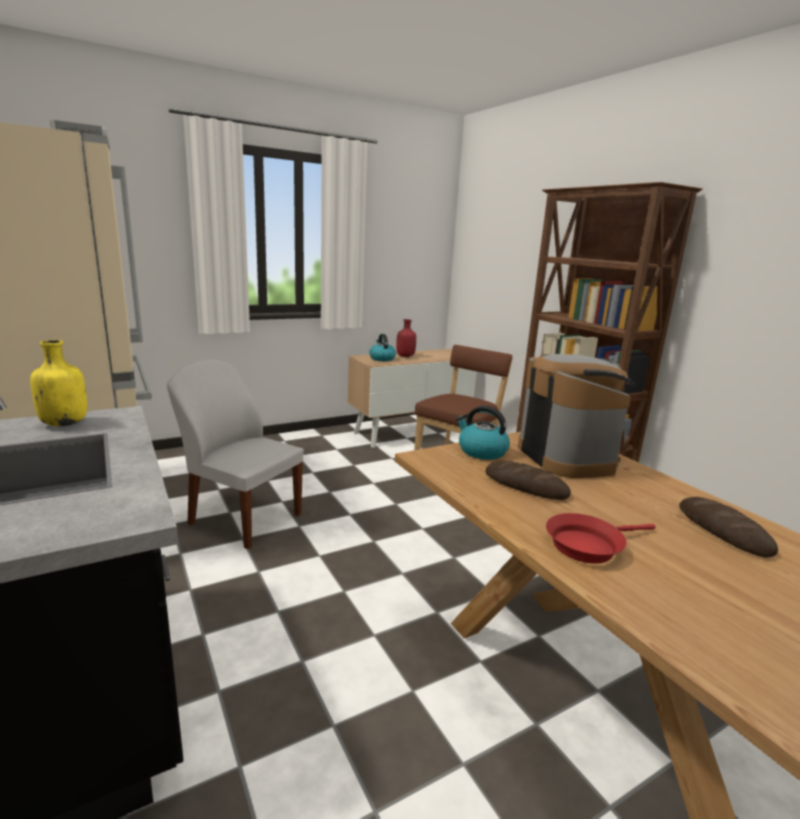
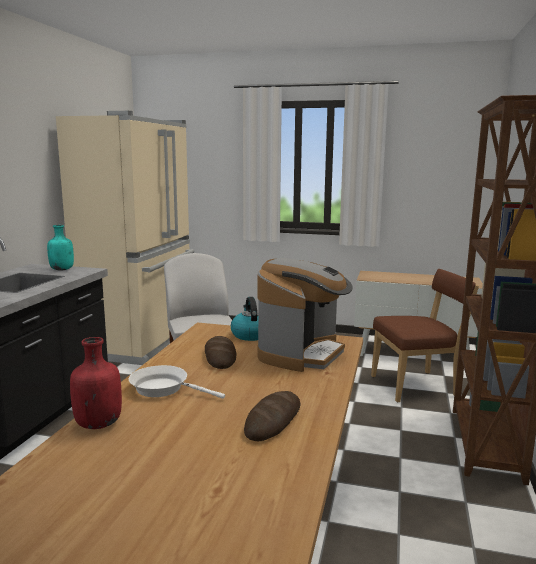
camera: 45 degrees right, 5 degrees down
(64, 423) = (62, 269): yellow bottle -> turquoise bottle
(382, 358) = (382, 276): kettle -> none
(405, 356) = (410, 277): red bottle -> red bottle (98, 424)
(588, 545) = (164, 388): red frying pan -> white frying pan

